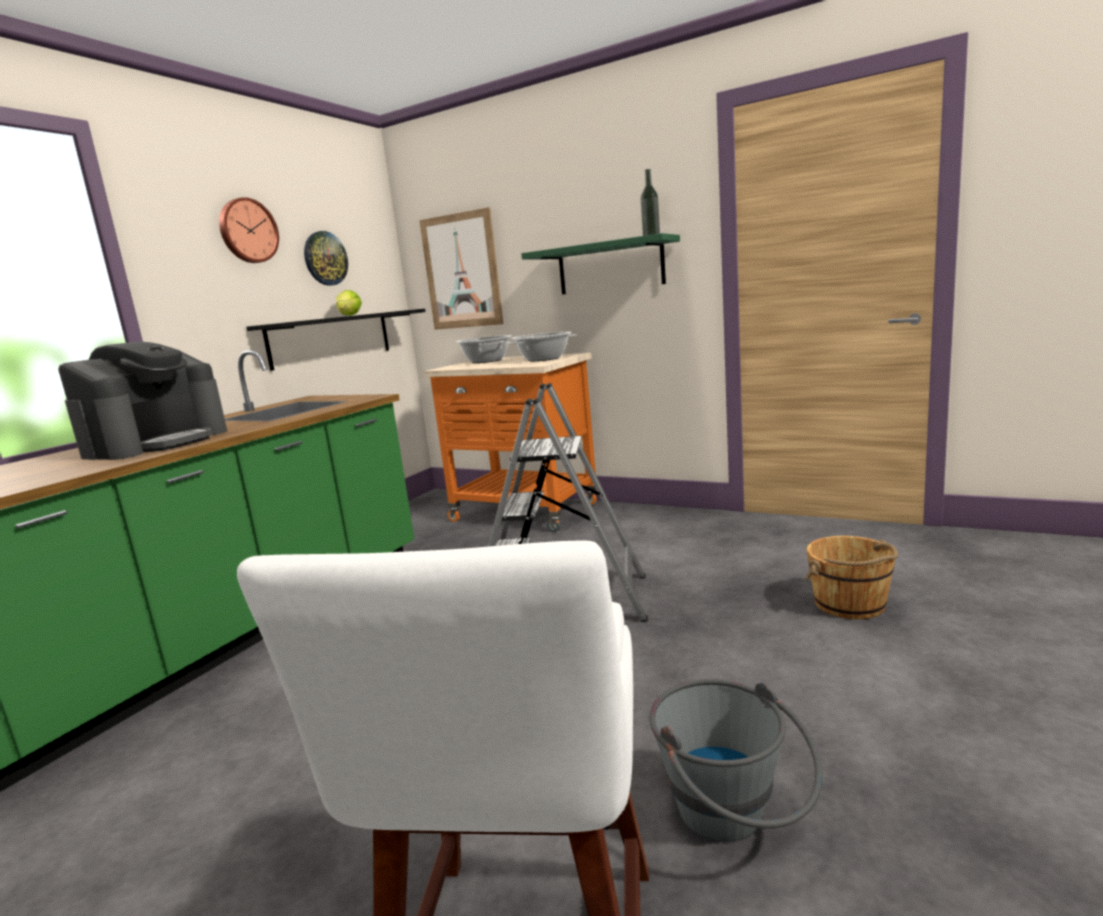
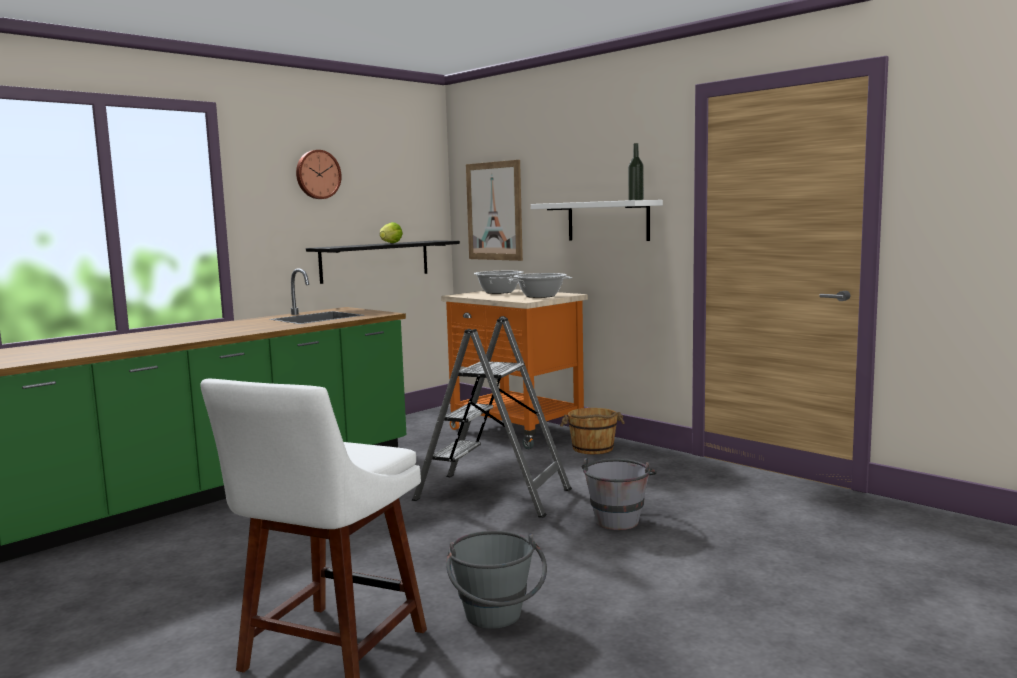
camera: 15 degrees right, 5 degrees down
(157, 443) = (221, 331): coffee machine -> none
(325, 258) = (379, 195): wall clock -> none
(610, 267) = (608, 221): green shelf -> white shelf
(732, 605) = (618, 518): none -> grey bucket
(850, 604) = (710, 532): brown bucket -> brown bucket (593, 448)

